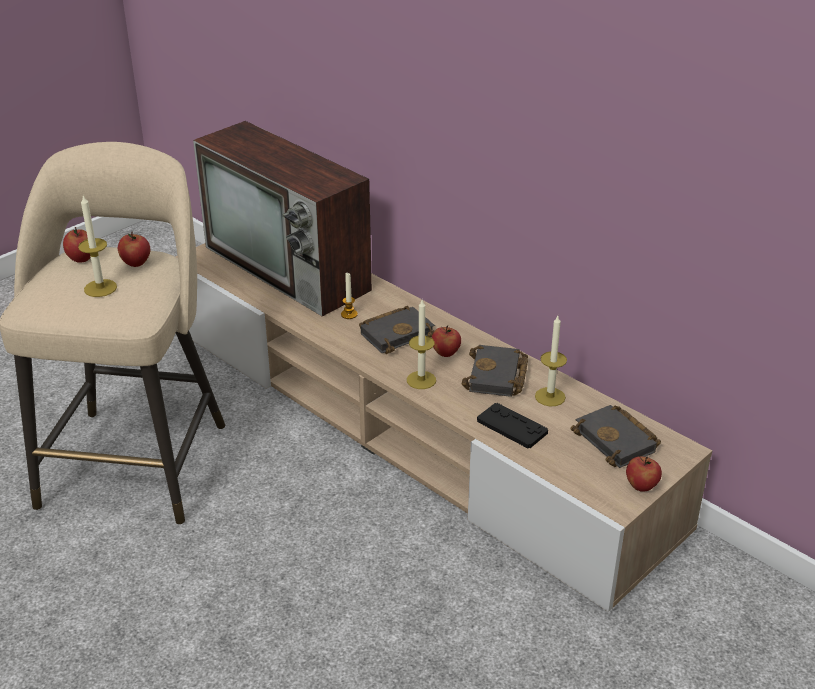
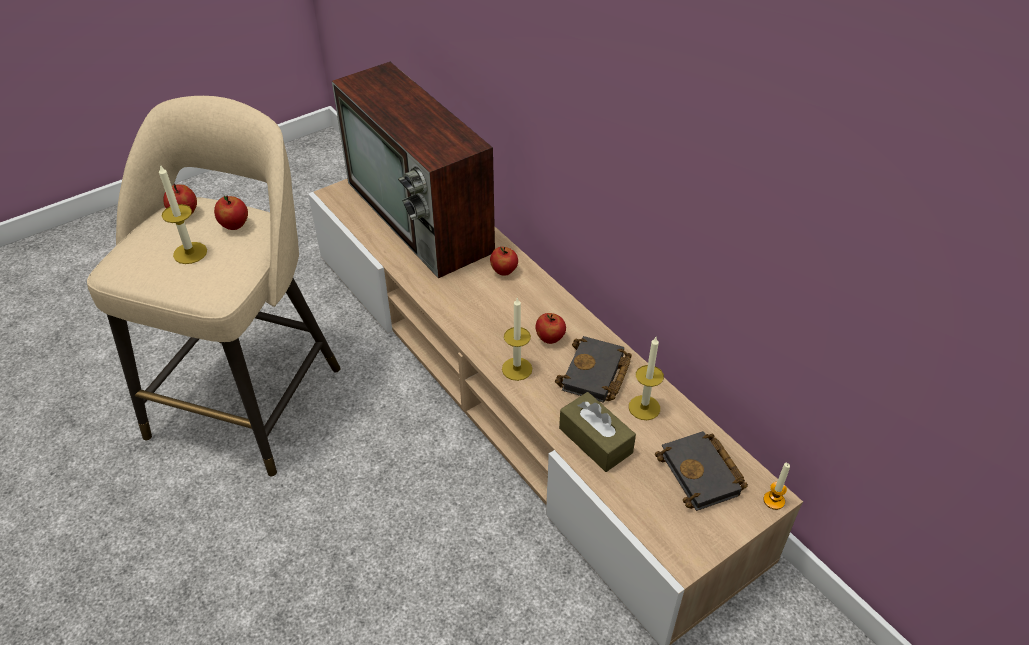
camera: 10 degrees right, 10 degrees up
(349, 314) = (465, 279): candle -> candle (774, 500)
(397, 333) = (507, 307): black book -> none
(512, 427) = (595, 440): black game controller -> brown tissue box
(641, 486) = (715, 537): apple -> apple (504, 271)

